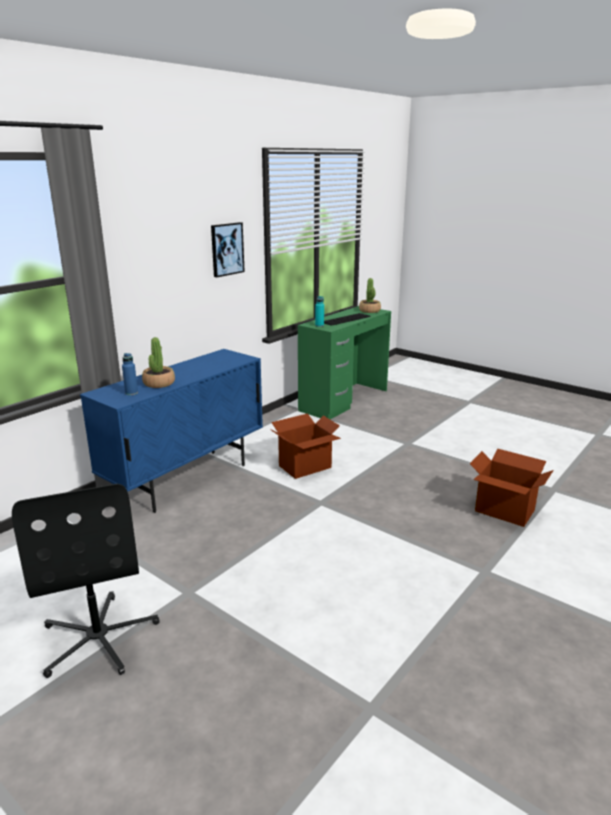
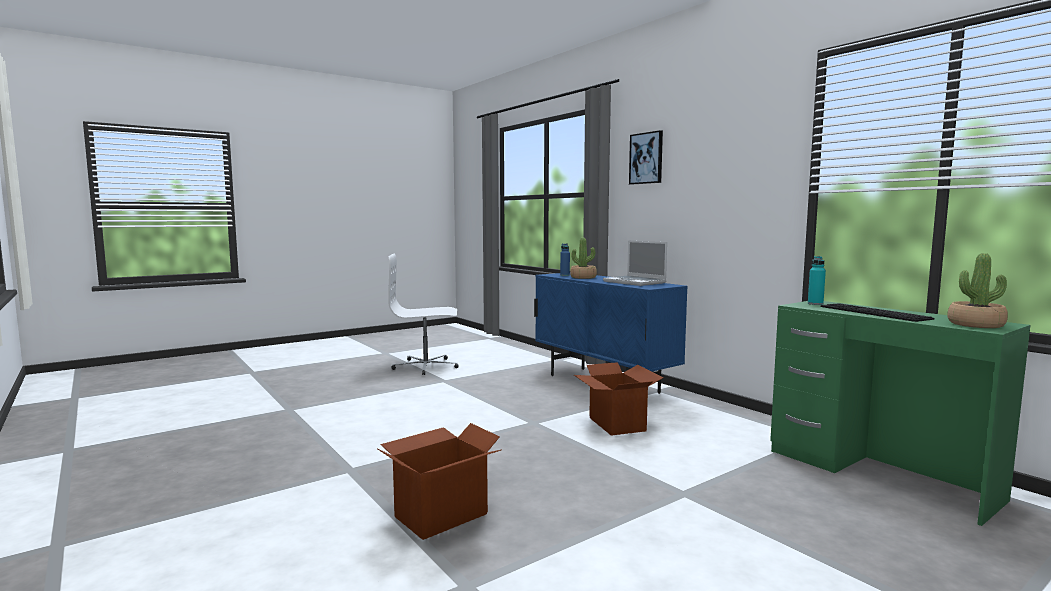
camera: 105 degrees right, 15 degrees down
(99, 637) = (426, 366): black office chair -> white office chair
(204, 363) = (635, 282): none -> laptop
(226, 249) = (743, 181): picture -> picture (646, 158)

